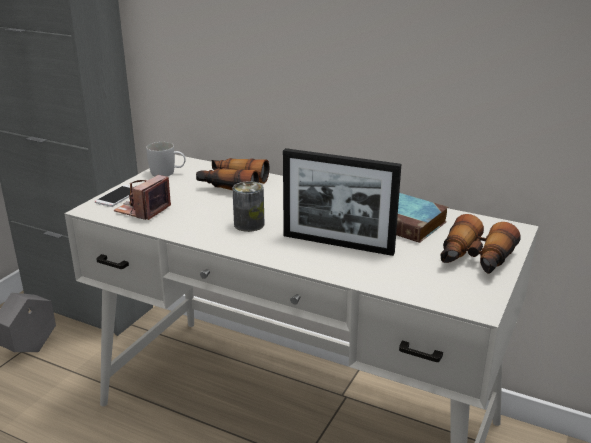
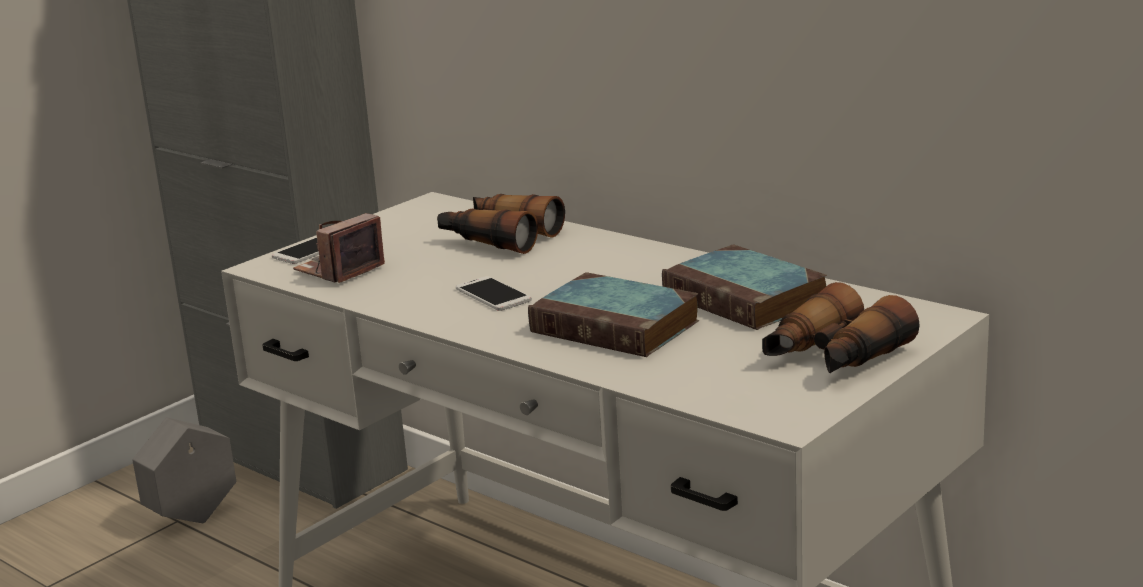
camera: 15 degrees right, 5 degrees down
(167, 173) = (405, 219): white mug -> none
(249, 224) = (493, 295): can -> phone
(337, 244) = (618, 326): picture frame -> book

